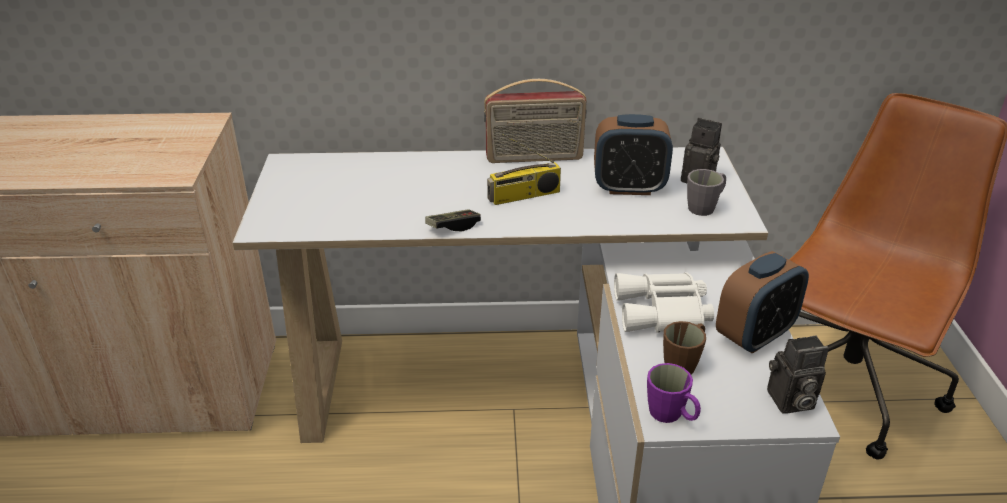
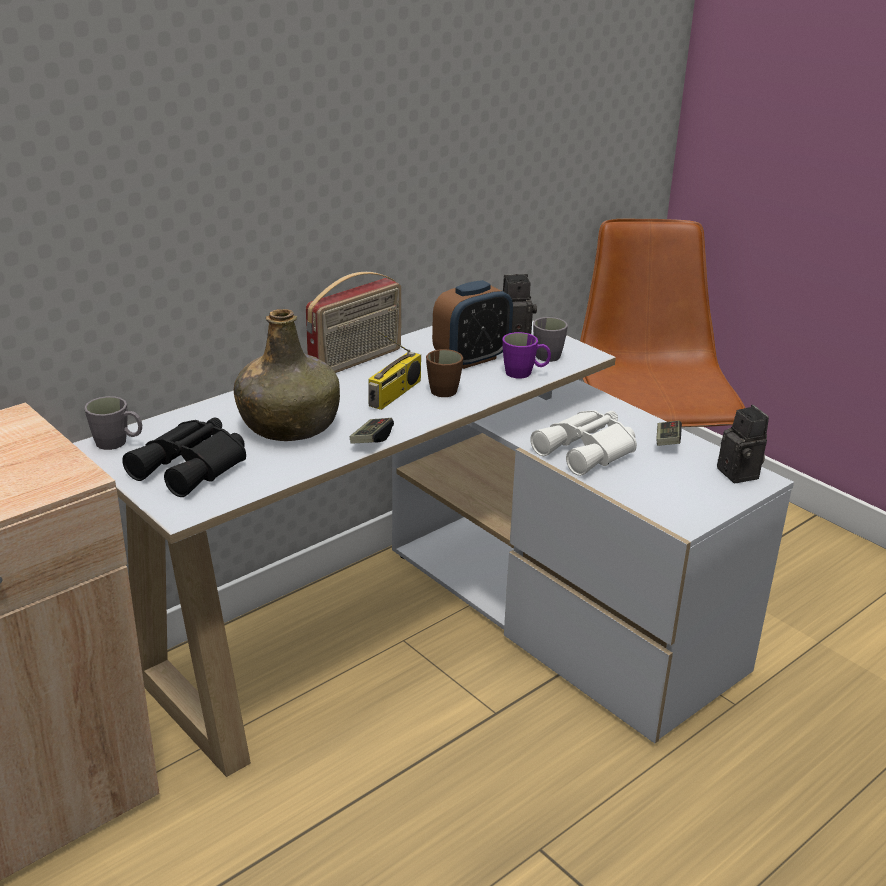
camera: 40 degrees left, 5 degrees down
(294, 164) = (118, 443): none -> grey mug
(311, 199) = (193, 467): none -> black binoculars
(414, 192) = (289, 425): none -> green bottle
(671, 416) = (685, 517): purple mug -> purple mug (524, 373)
(684, 363) = (647, 479): brown mug -> brown mug (444, 388)
(755, 336) = (667, 441): alarm clock -> game controller
(789, 402) = (741, 474): camera -> camera turned 60 degrees counterclockwise

